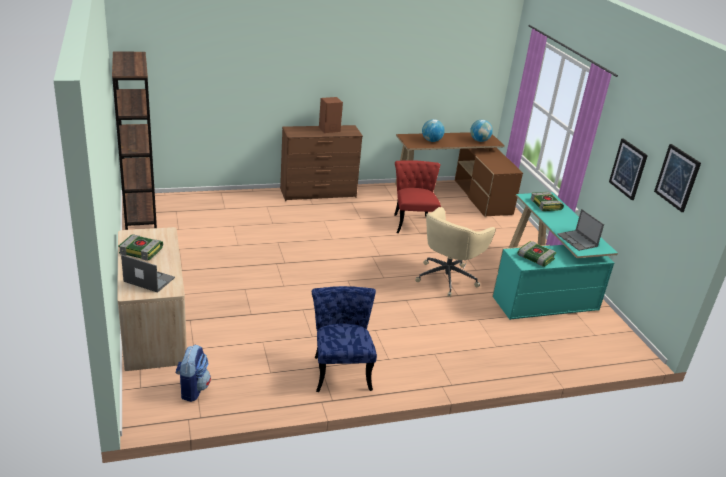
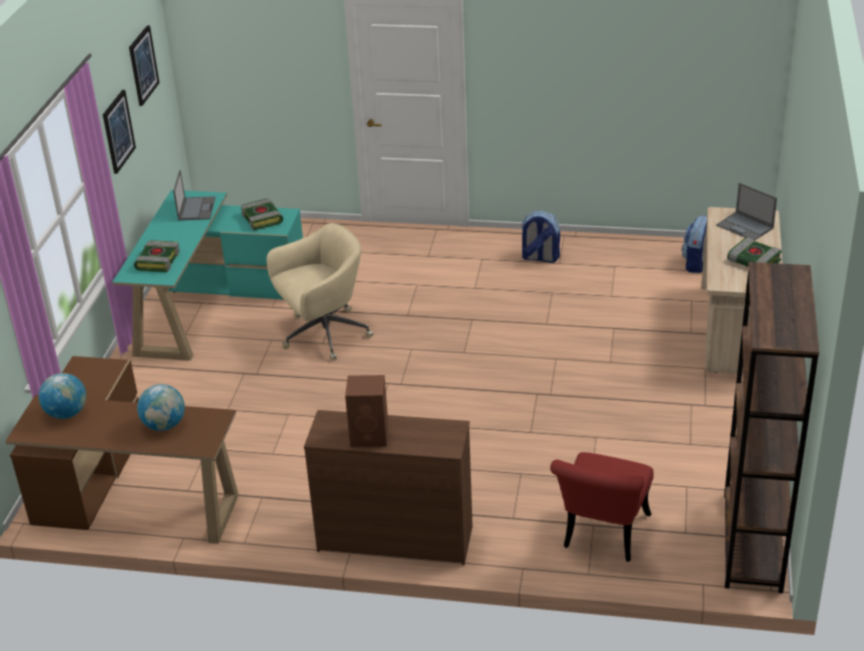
camera: 150 degrees left, 5 degrees up
(340, 369) = (539, 258): blue chair -> backpack
(413, 222) = (278, 438): red chair -> red chair (602, 536)

